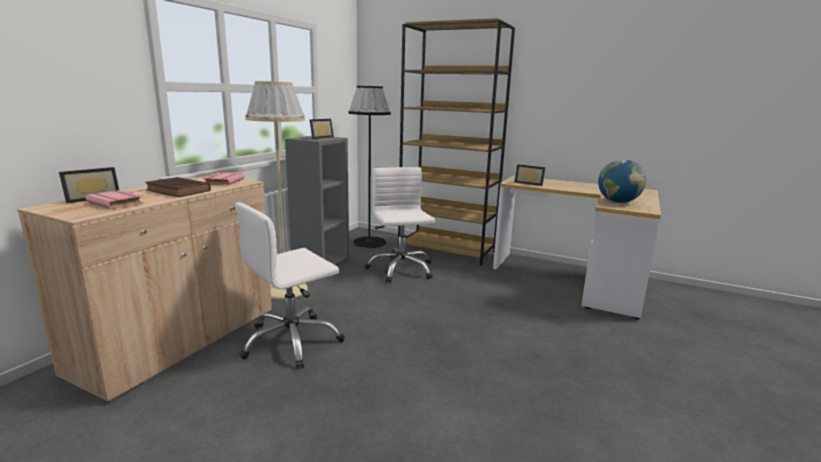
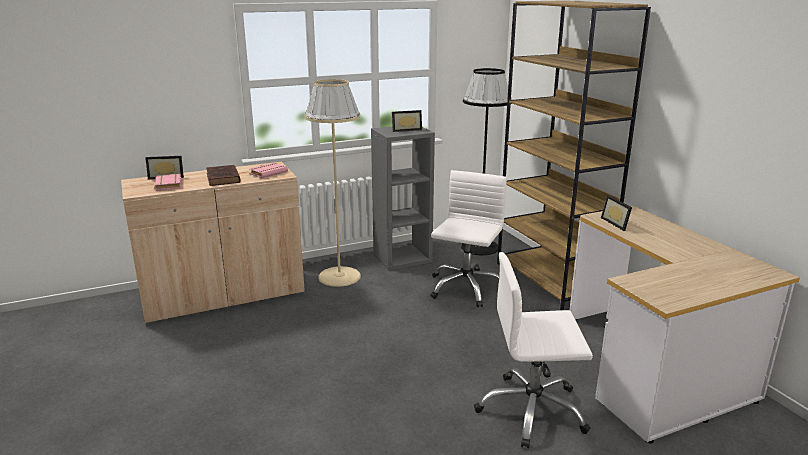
camera: 40 degrees right, 5 degrees up
(292, 342) = (285, 324): white office chair -> white office chair (531, 411)
(618, 202) = (660, 280): globe -> none

